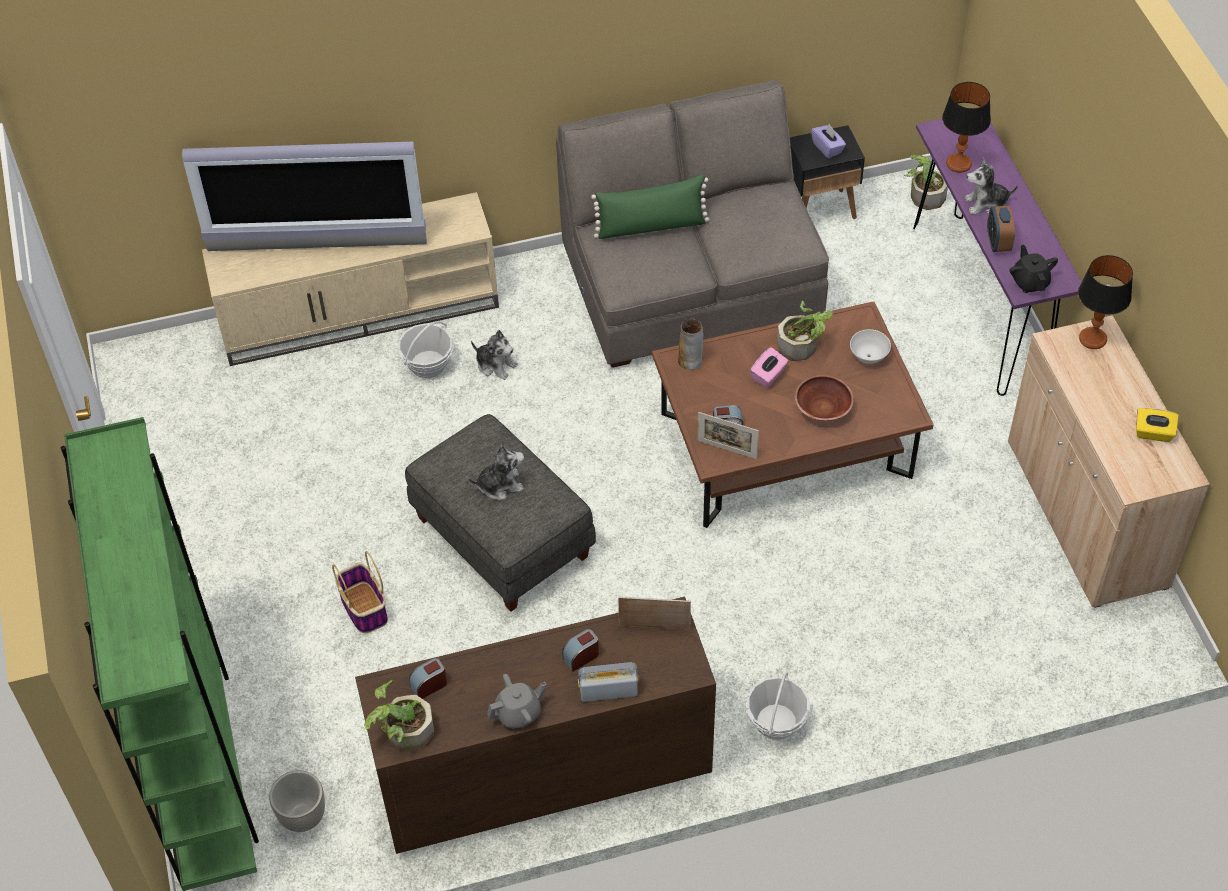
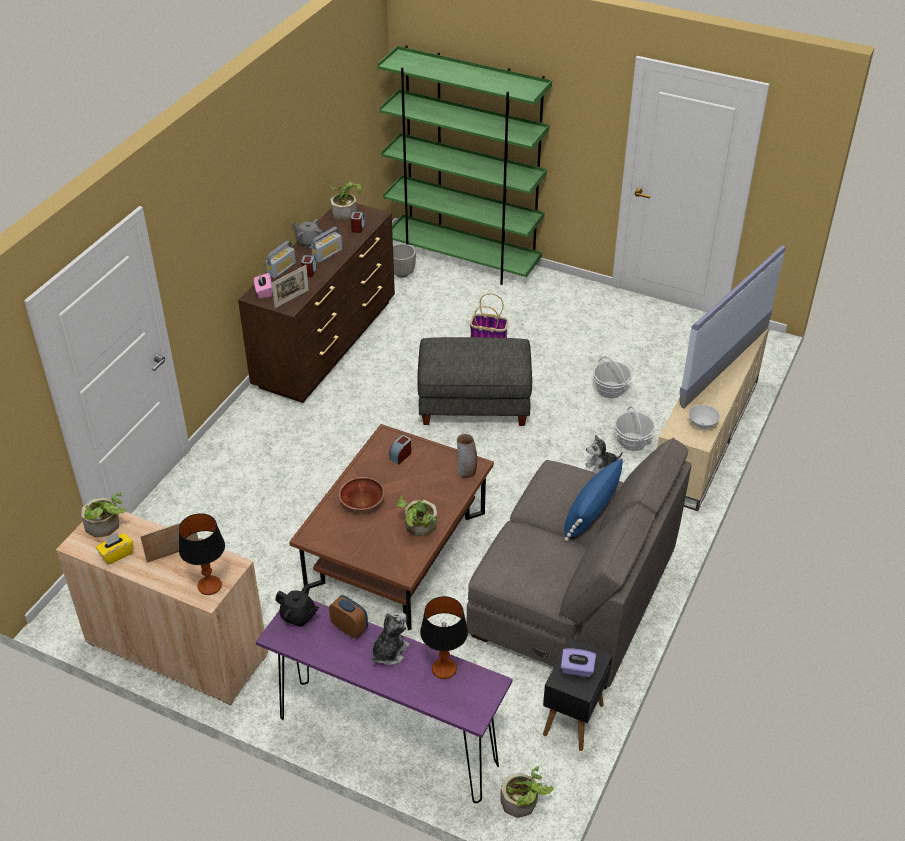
camera: 130 degrees right, 10 degrees down
(500, 485) = (471, 355): plush toy -> none
(518, 713) = (309, 242): grey teapot -> grey teapot turned 105 degrees clockwise
(525, 668) = (327, 254): none -> radio
(651, 226) = (591, 512): green pillow -> blue pillow
(727, 449) = (386, 445): picture frame -> picture frame (173, 553)
(768, 375) = (414, 497): pink tissue box -> pink tissue box (264, 292)
(776, 722) = (246, 429): basket -> basket (610, 390)
(869, 357) = (371, 551): white bowl -> white bowl (702, 425)
(1140, 471) = (106, 526): none -> potted plant

